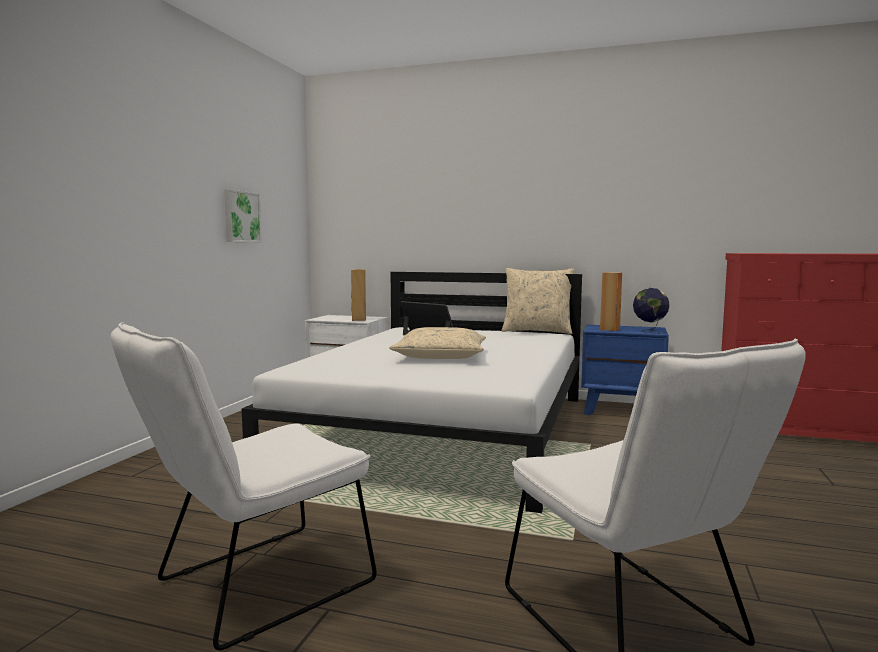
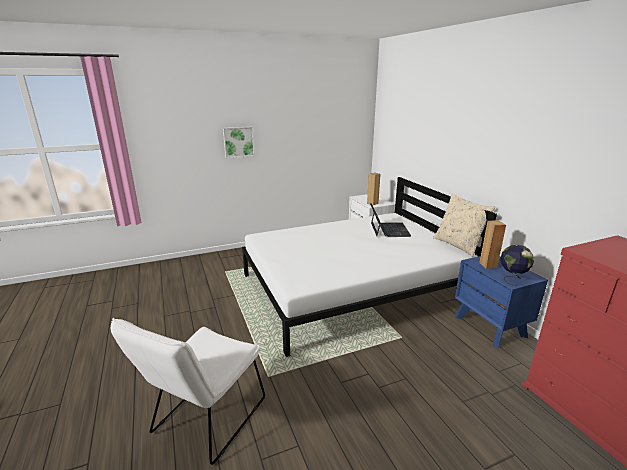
camera: 50 degrees right, 15 degrees up
(241, 217) = (309, 139): picture -> picture (238, 142)
(252, 587) = (168, 322): white chair -> none
(440, 356) = (336, 249): beige pillow -> none

